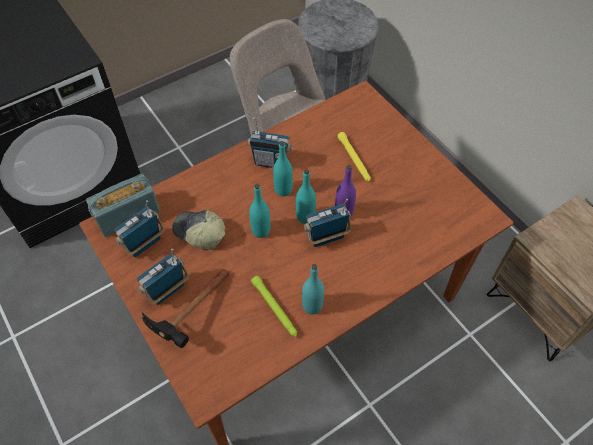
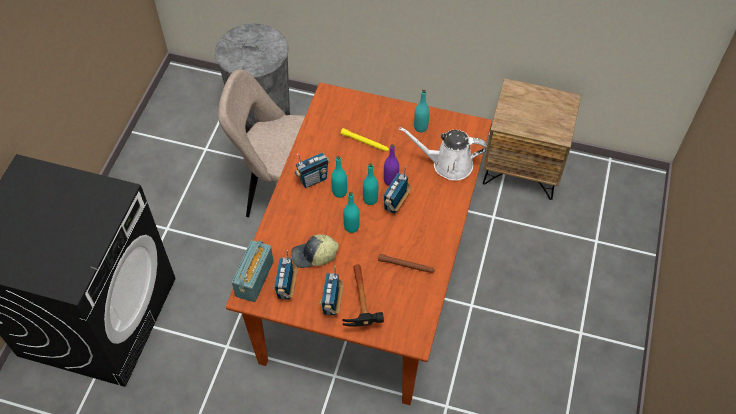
camera: 40 degrees left, 0 degrees up
(275, 308) = (406, 265): green flashlight -> brown flashlight
(312, 306) = (426, 248): turquoise bottle -> turquoise bottle (420, 127)
(420, 236) = (448, 164): none -> white watering can

